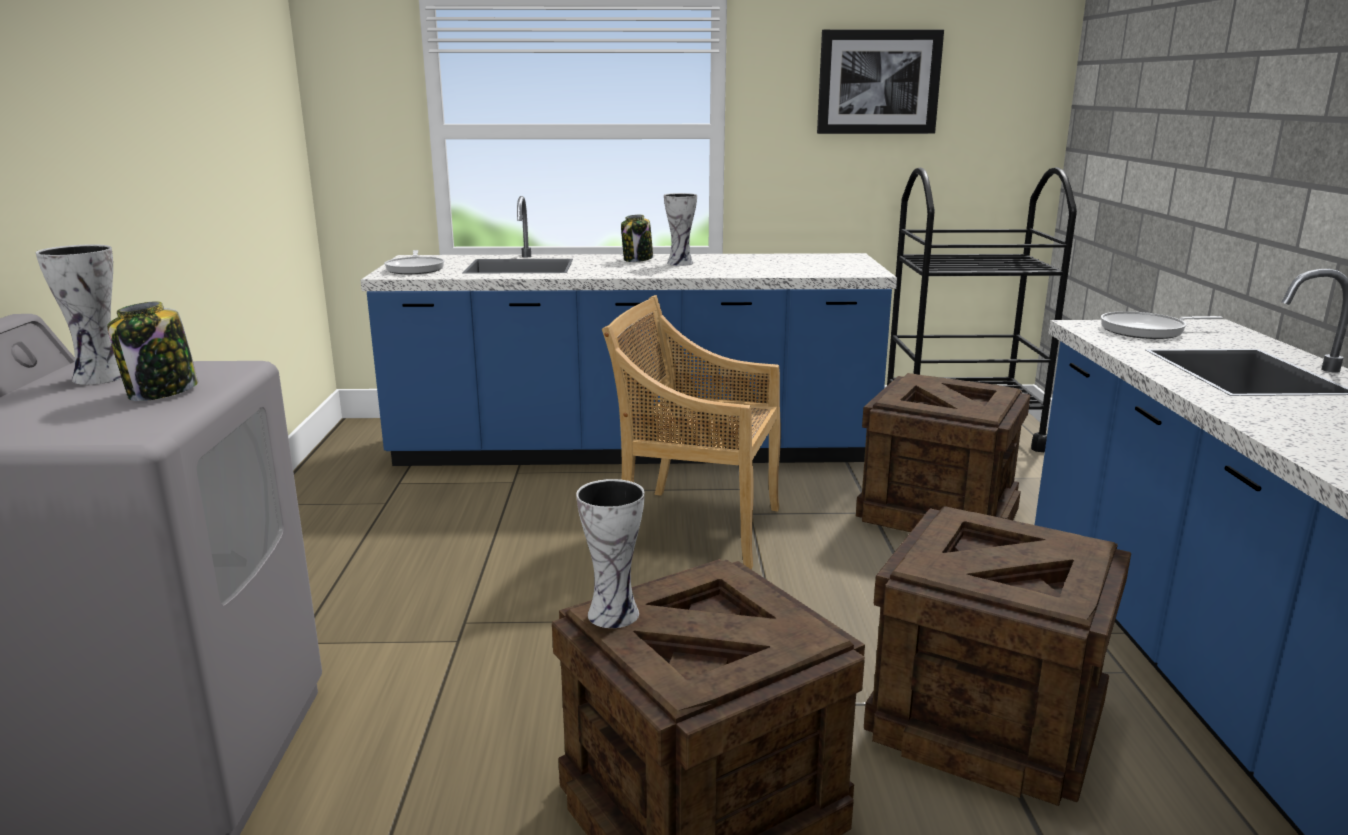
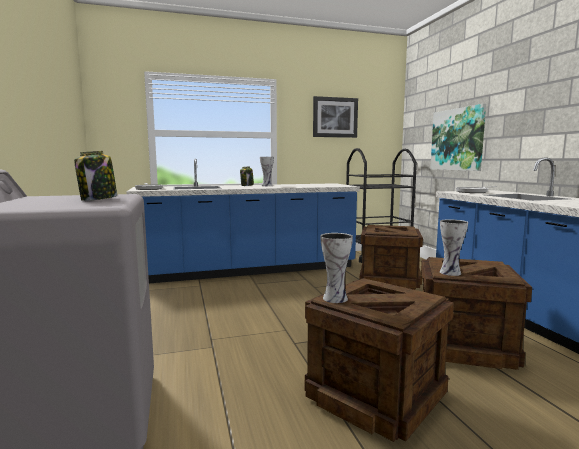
camera: 15 degrees left, 10 degrees down
(102, 377) = (54, 198): vase -> vase (451, 272)
(695, 527) = (295, 294): beige chair -> none
(1175, 164) = (457, 139): none -> picture

